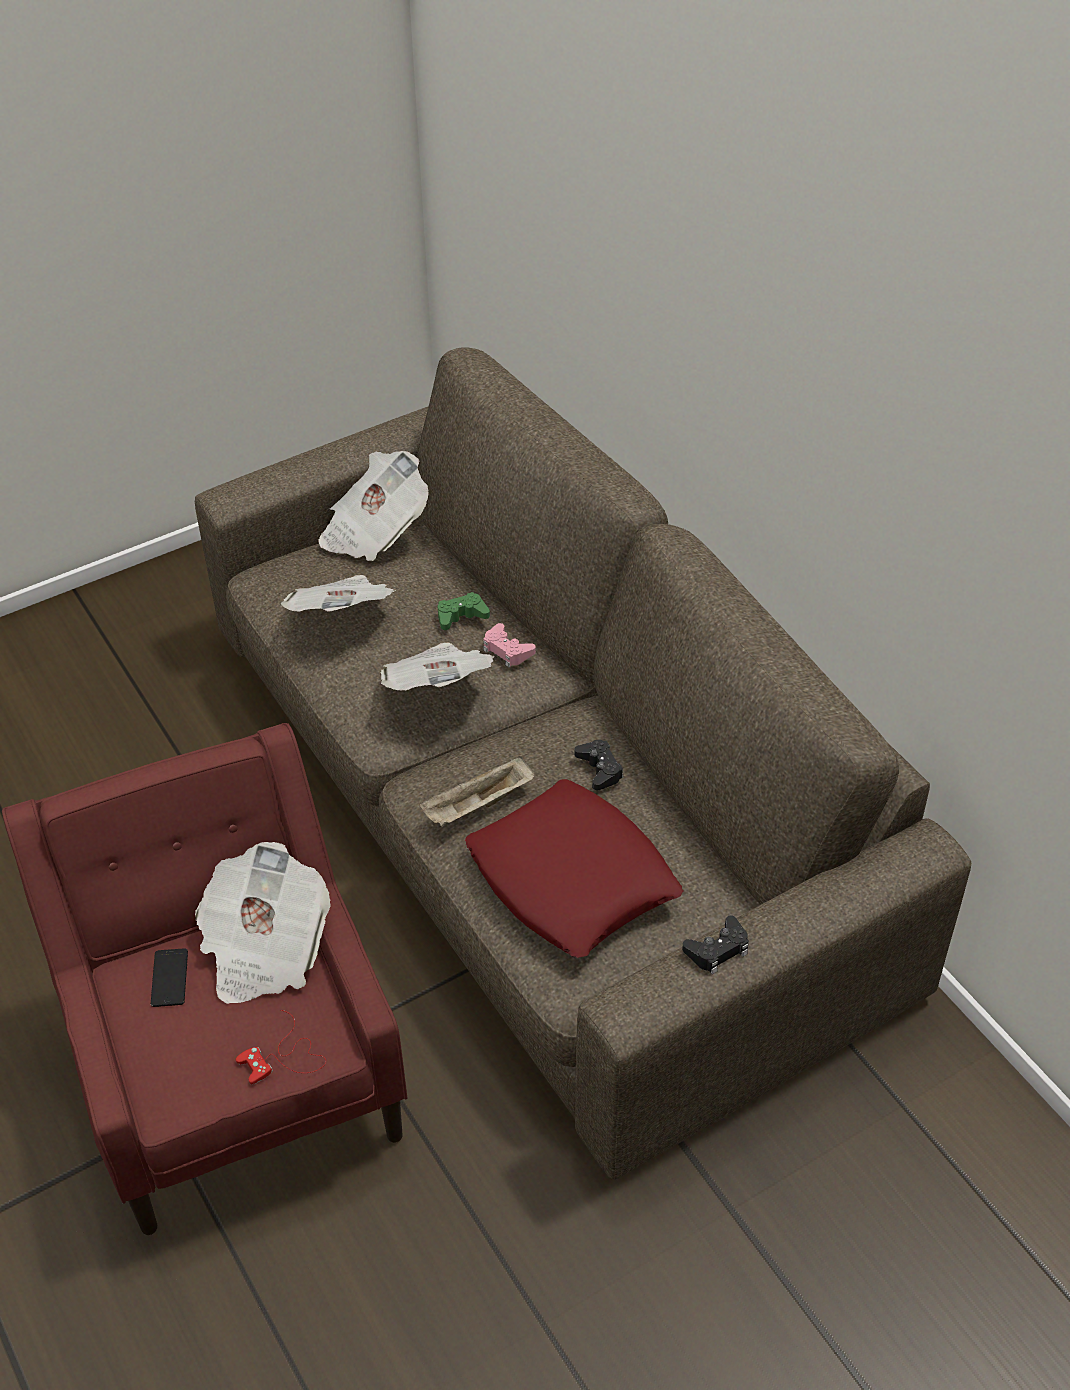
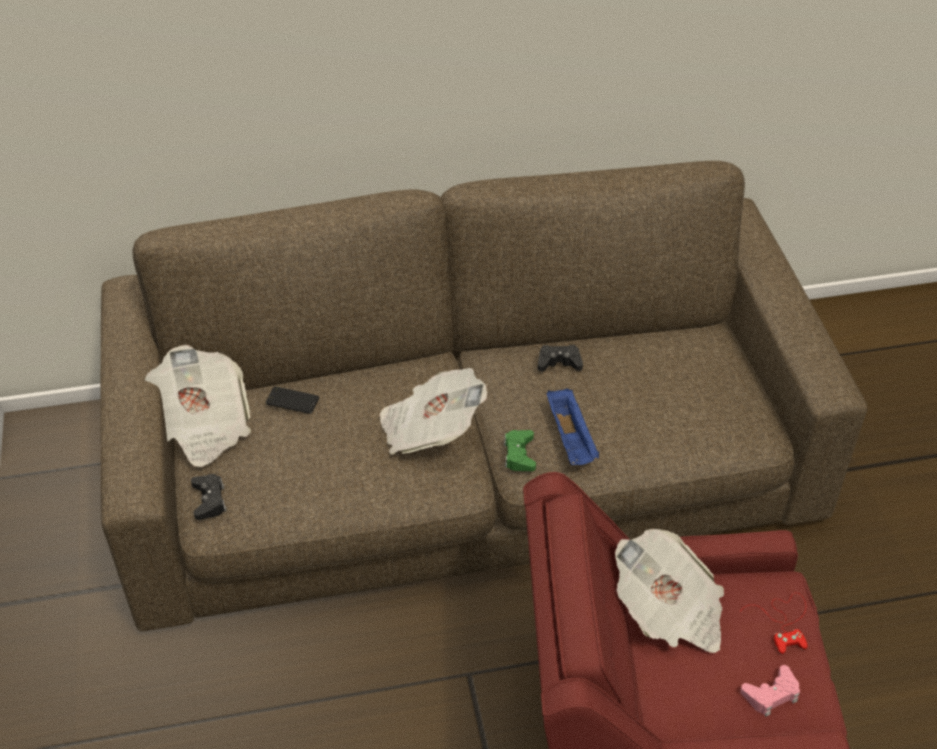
camera: 70 degrees left, 0 degrees up
(169, 978) = (679, 686): phone -> phone (292, 401)
(342, 616) = (306, 471): newspaper -> none
(461, 616) = (350, 395): green game controller -> green game controller (519, 454)
(478, 806) = (571, 438): beige tray -> blue tray
(507, 650) = (401, 381): pink game controller -> pink game controller (771, 694)
(572, 879) = (664, 405): red pillow -> none
(717, 950) = (795, 328): black game controller -> black game controller (209, 500)

